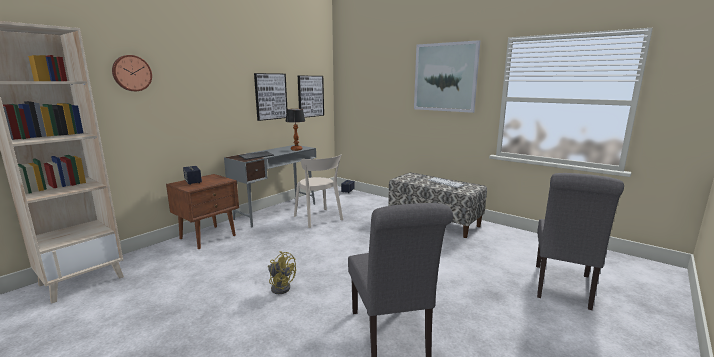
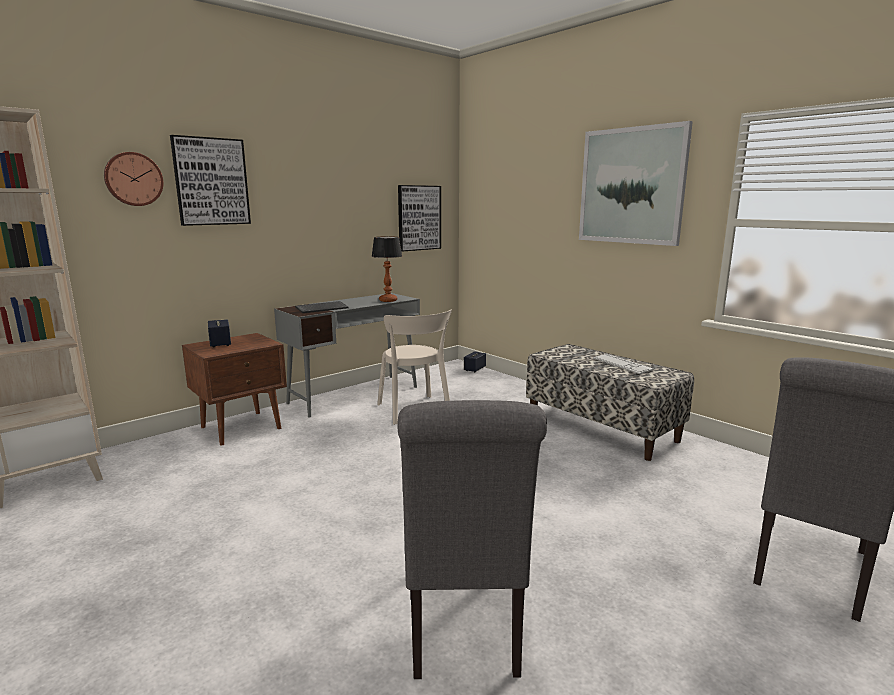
camera: 10 degrees right, 0 degrees up
(270, 96) = (352, 217): picture -> picture (211, 181)
(281, 286) = (316, 517): yellow fan -> none

